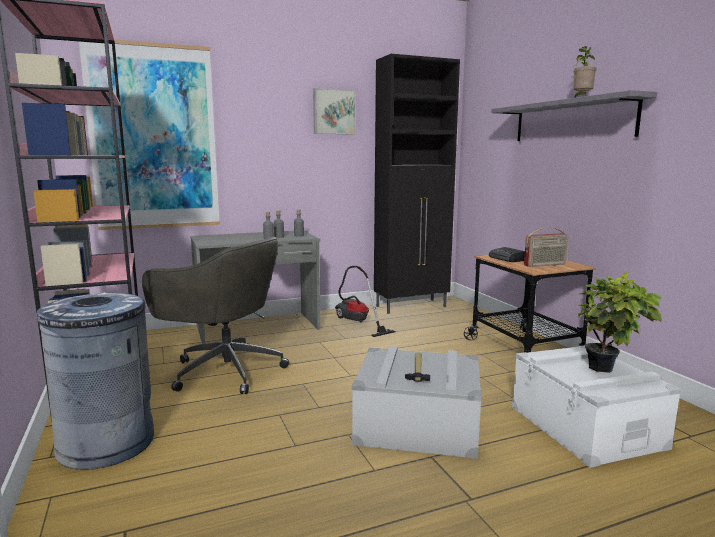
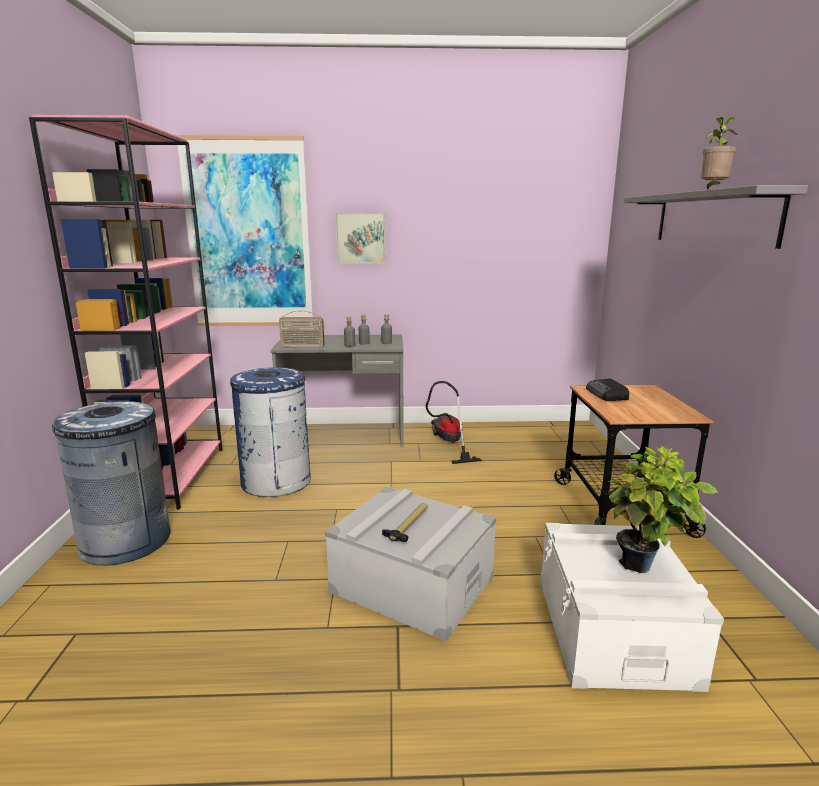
camera: 20 degrees right, 5 degrees up
(224, 370) = (276, 481): grey office chair -> blue trash can
(334, 112) = (442, 201): picture -> picture (361, 238)
(412, 306) = (527, 430): black cabinet -> none
(545, 265) = (645, 410): radio -> radio (302, 347)

